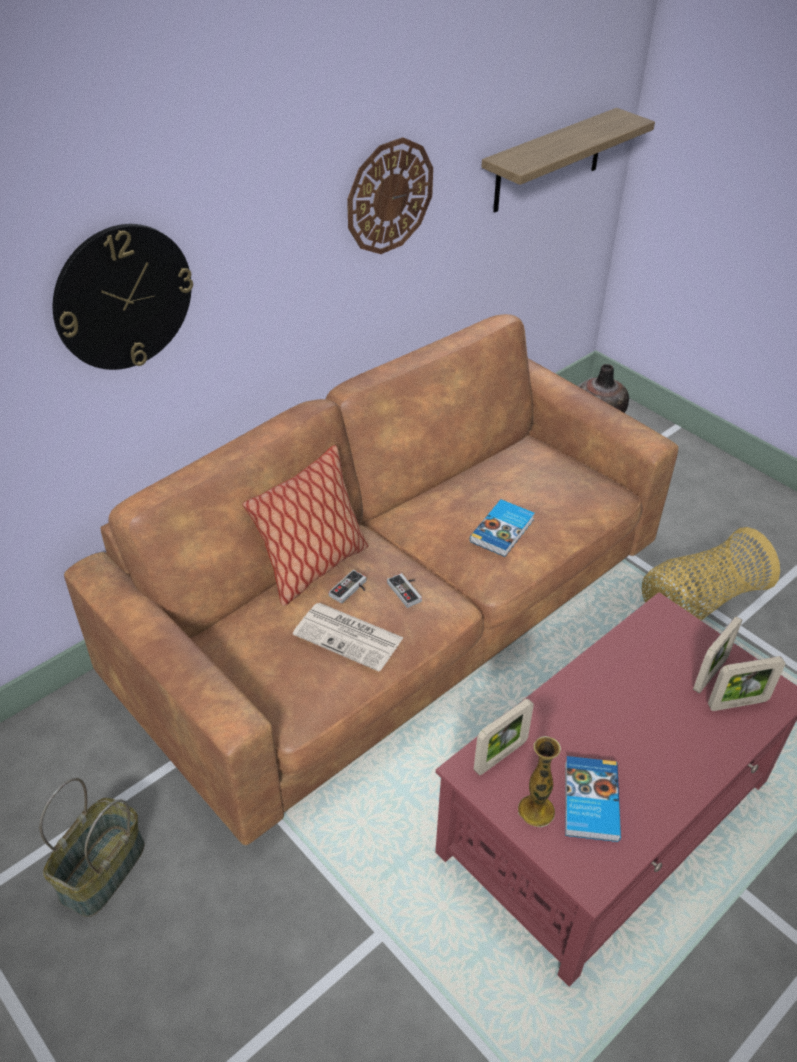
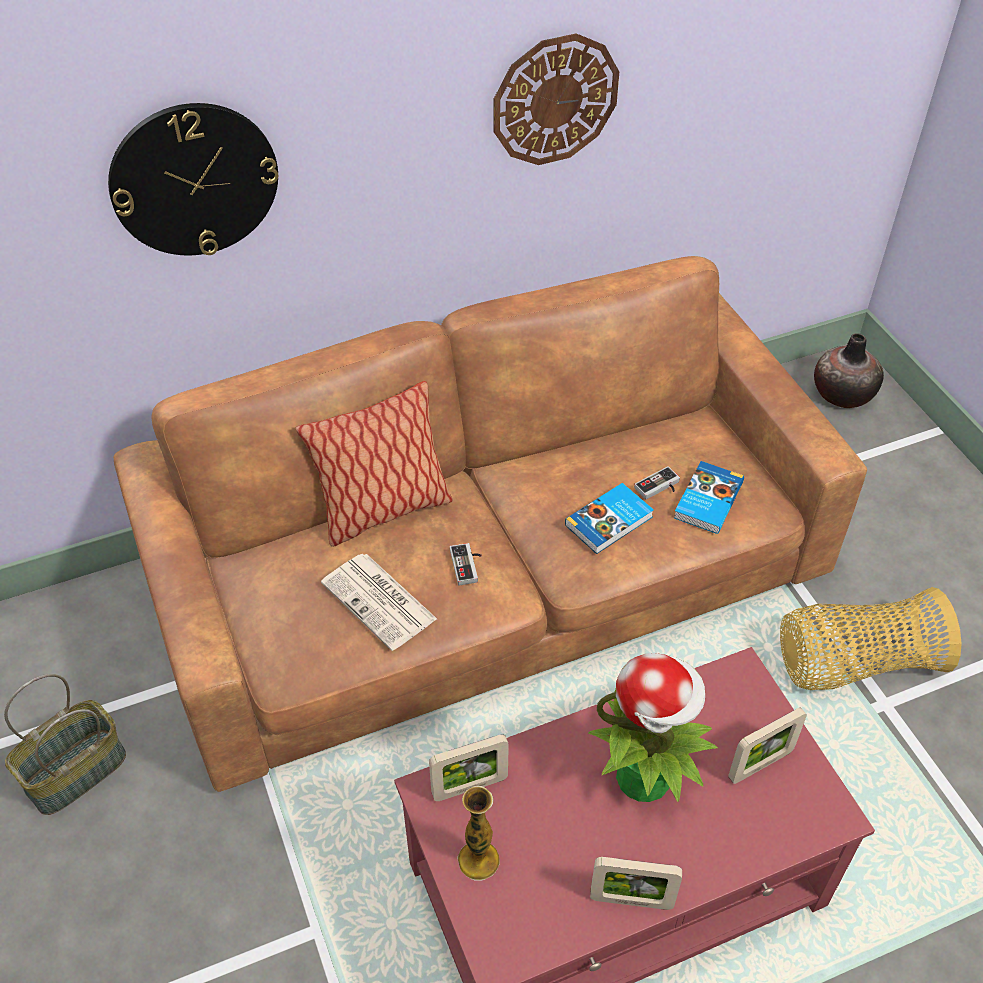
camera: 20 degrees right, 5 degrees up
(351, 590) = (406, 548): game controller -> game controller (659, 488)
(549, 161) = (801, 75): shelf -> none
(589, 801) = (542, 869): book -> book (706, 500)
(631, 707) = (645, 776): none -> potted plant
(737, 703) = (775, 810): picture frame -> picture frame (631, 901)

